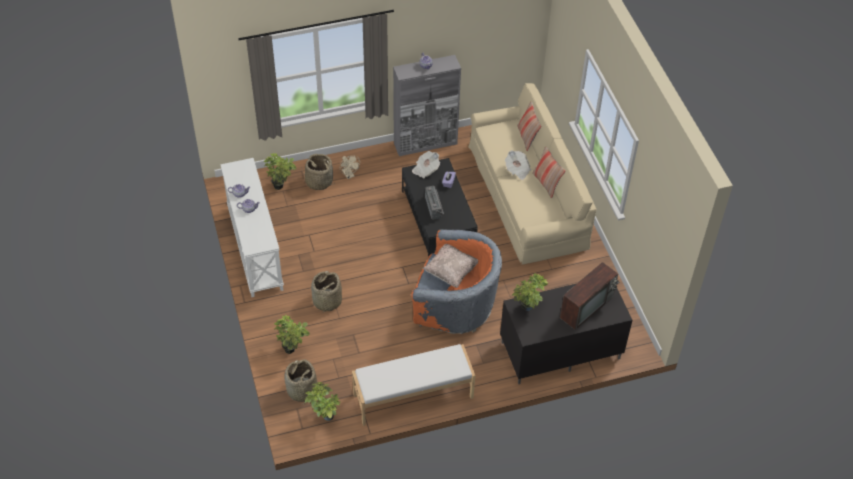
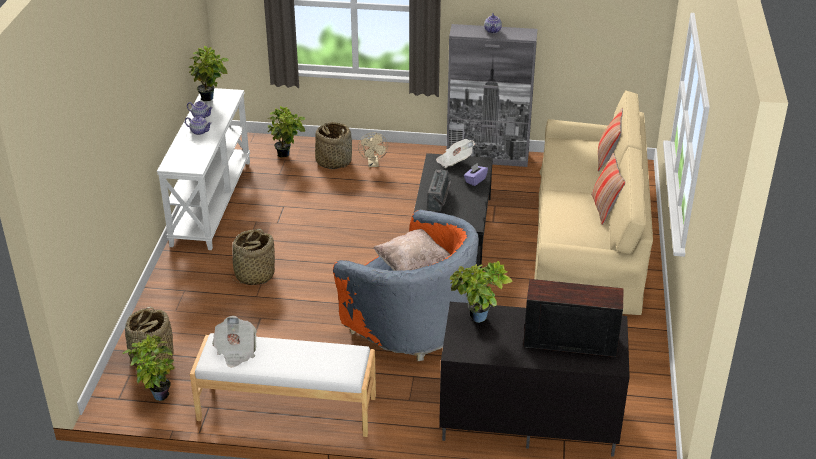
camera: 25 degrees right, 15 degrees down
(293, 349) = (175, 312): potted plant -> potted plant (210, 99)
(517, 170) = (573, 187): newspaper -> newspaper (236, 351)
(587, 306) = (568, 341): television -> television turned 150 degrees counterclockwise

